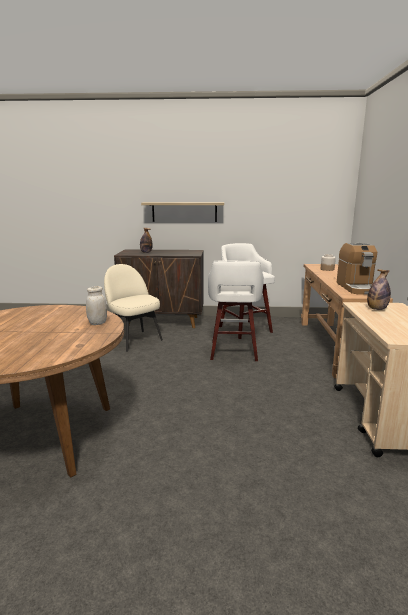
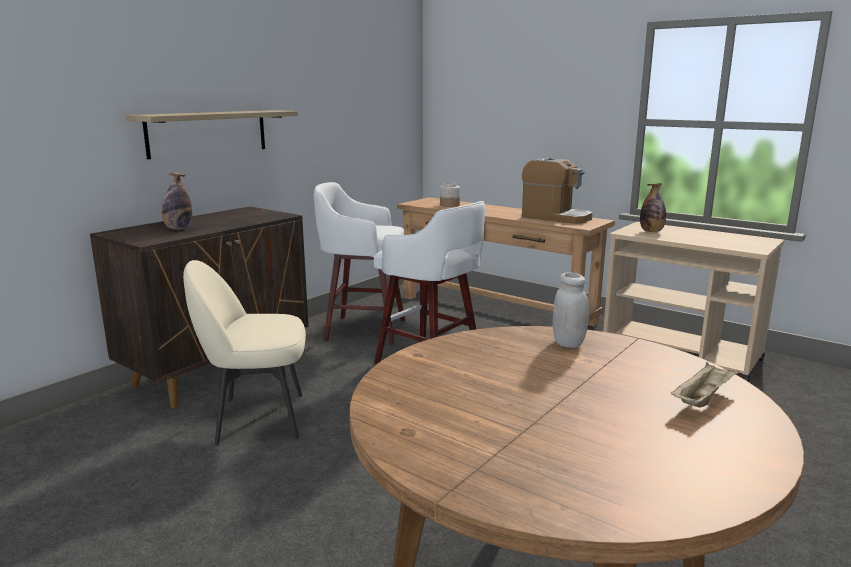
camera: 55 degrees left, 0 degrees up
(42, 352) = (702, 398): none -> beige tray

